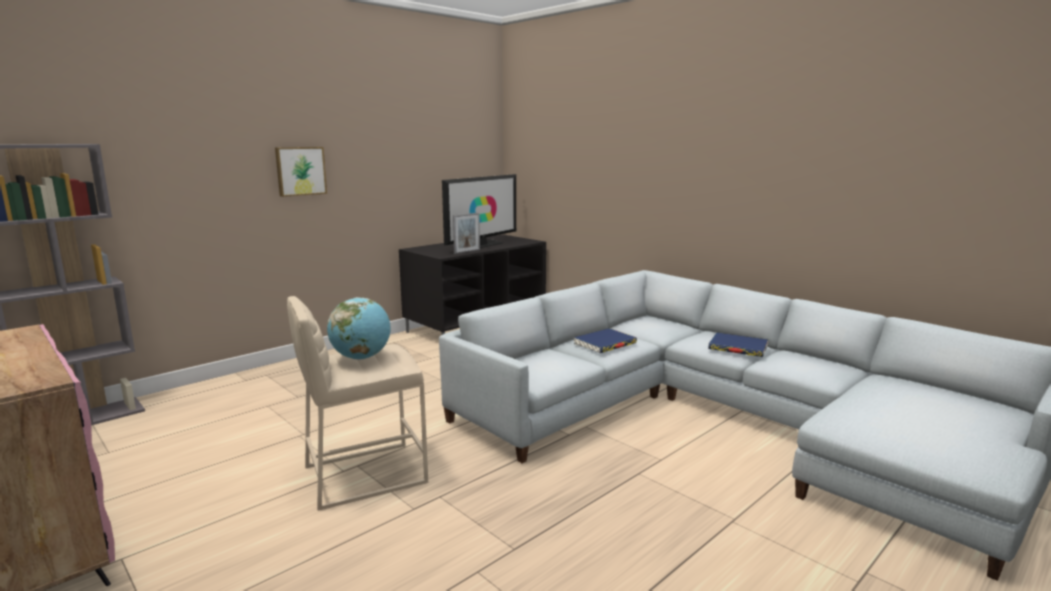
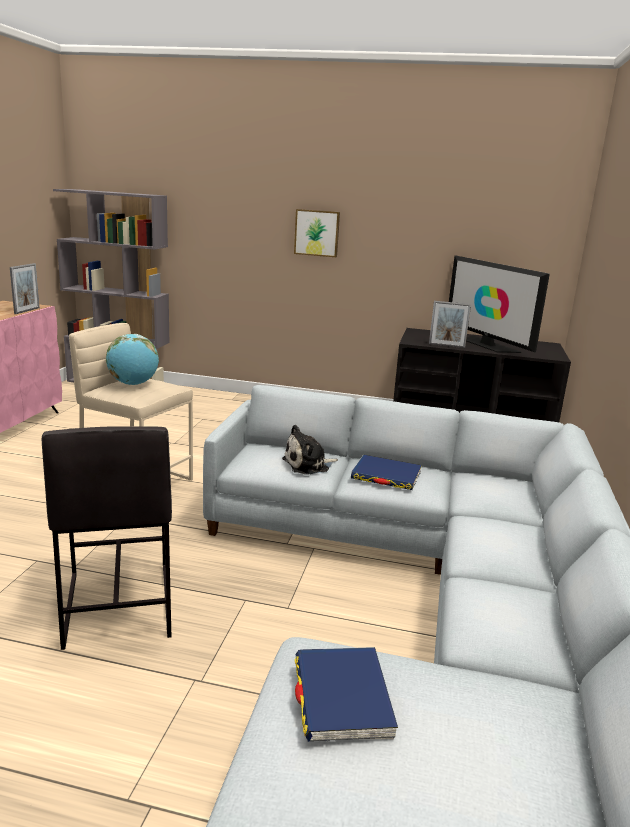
camera: 55 degrees right, 5 degrees up
(37, 338) = (27, 311): none -> picture frame
(481, 245) = (487, 345): television -> television turned 60 degrees clockwise
(559, 360) = (308, 465): none -> plush toy
(603, 536) = (117, 605): none -> grey stool
(738, 348) = (497, 555): blue book -> blue book (342, 697)

